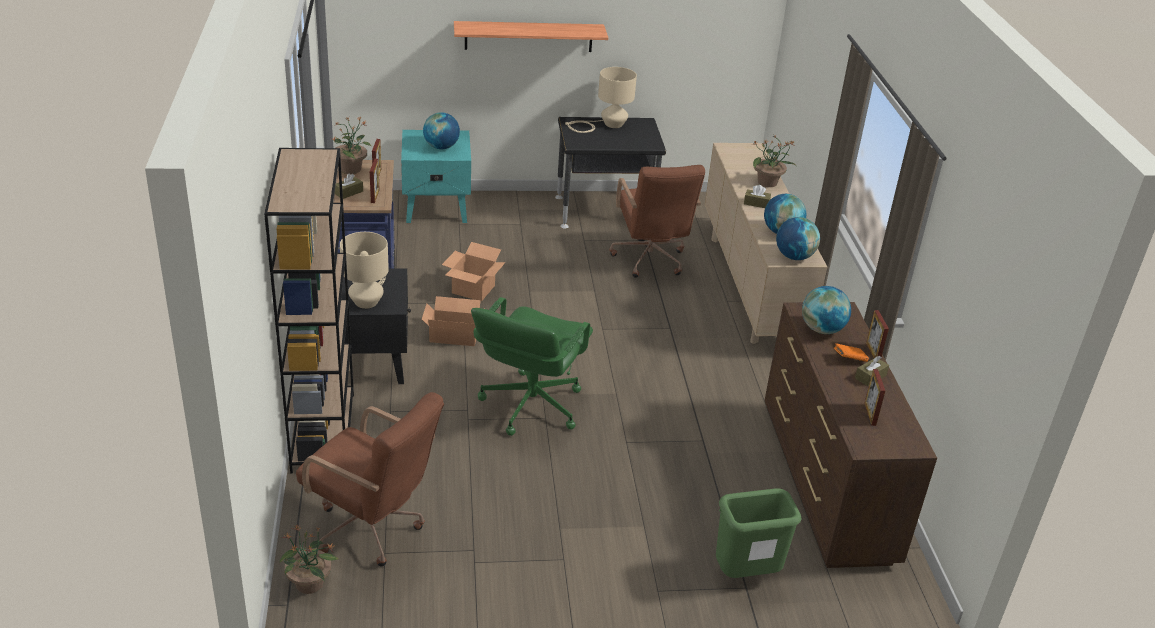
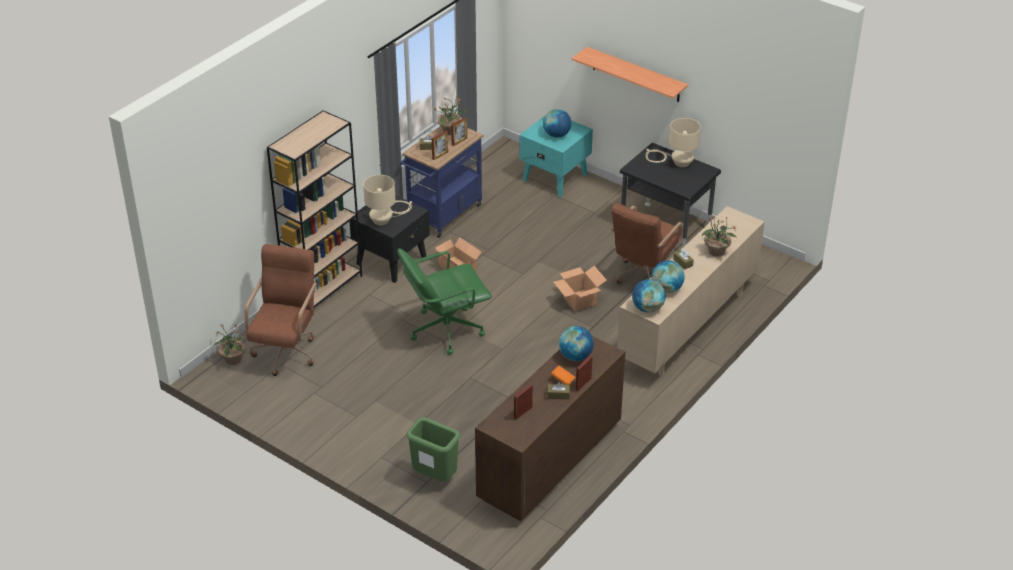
camera: 45 degrees right, 5 degrees up
(372, 532) = (286, 352): brown office chair -> brown office chair turned 150 degrees counterclockwise
(474, 289) = (506, 244): cardboard box -> cardboard box (580, 300)

